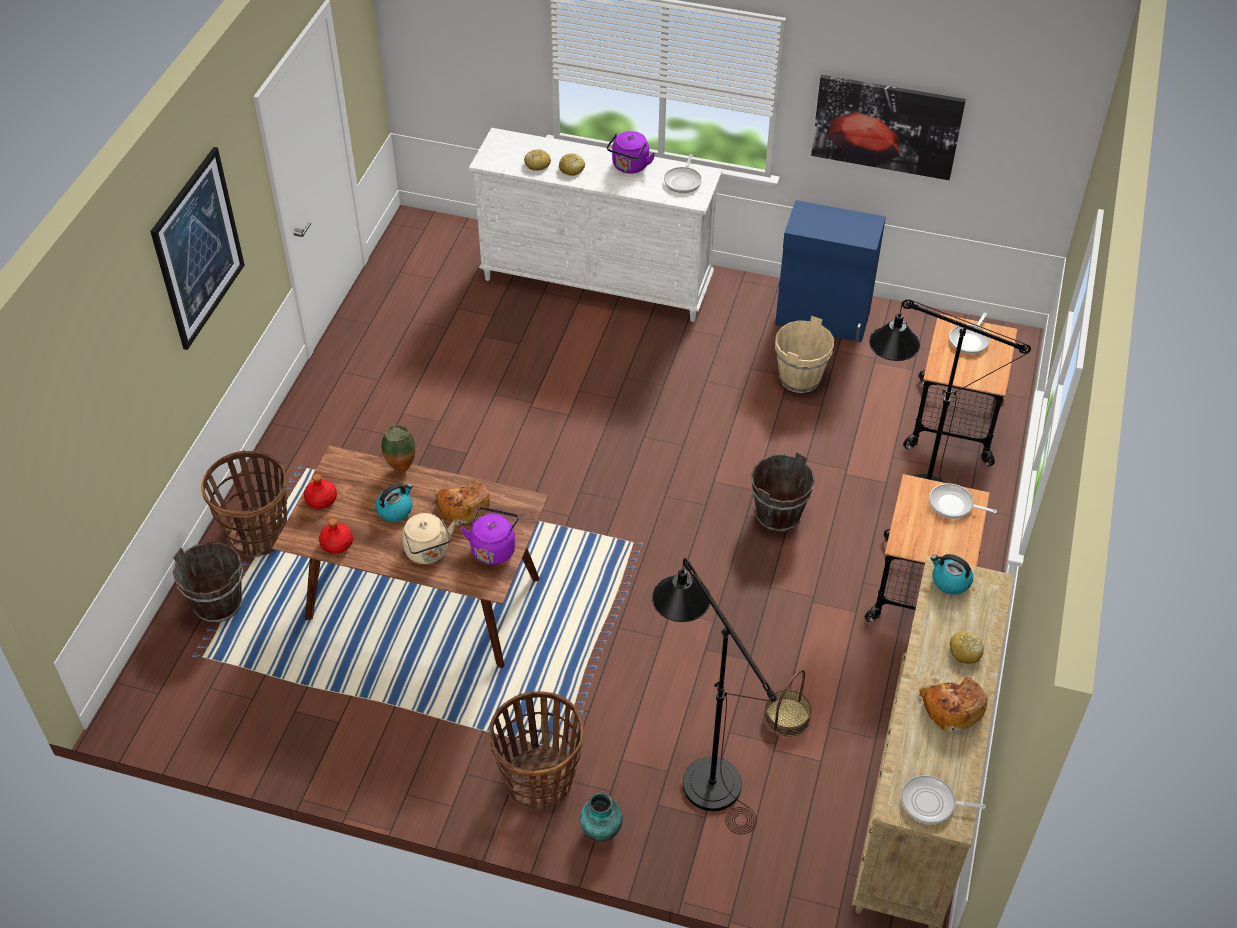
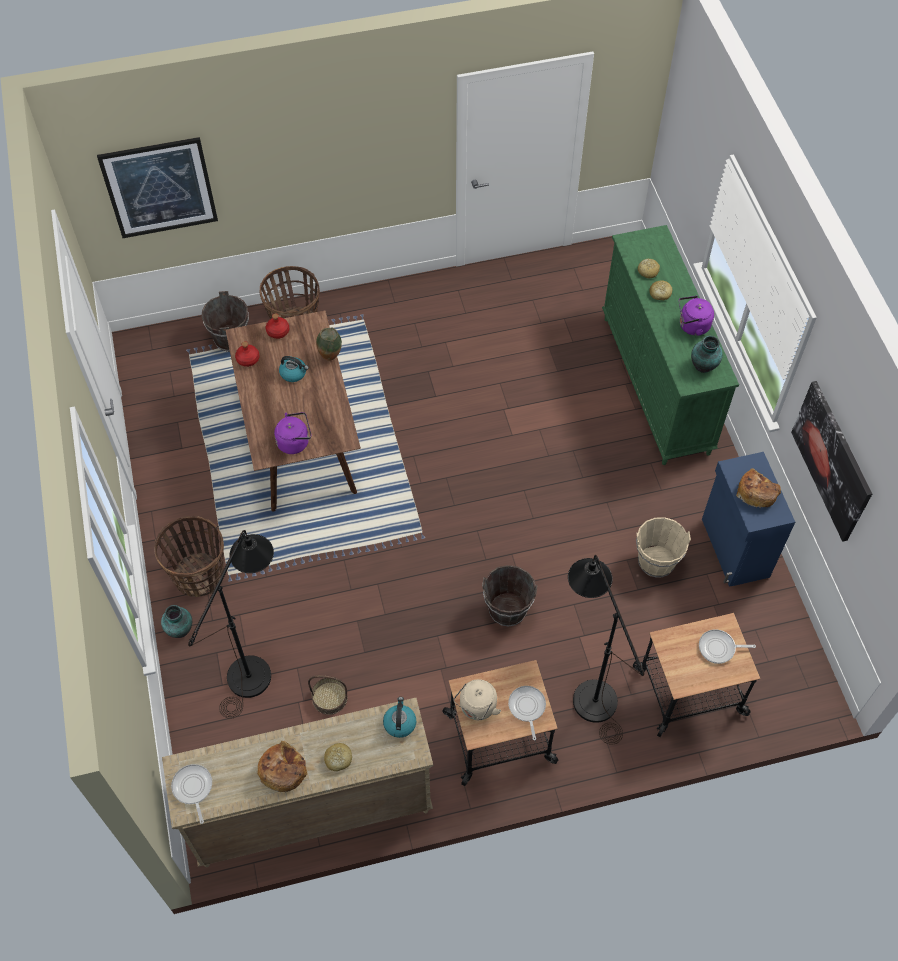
camera: 60 degrees right, 10 degrees up
(198, 248) = (340, 137): picture -> picture (159, 188)
(428, 552) = (270, 409): beige kettle -> beige kettle (477, 708)
(463, 506) = (320, 407): bread -> bread (756, 491)
(597, 282) = (655, 385): white dresser -> green dresser
(683, 181) = (704, 366): frying pan -> vase

